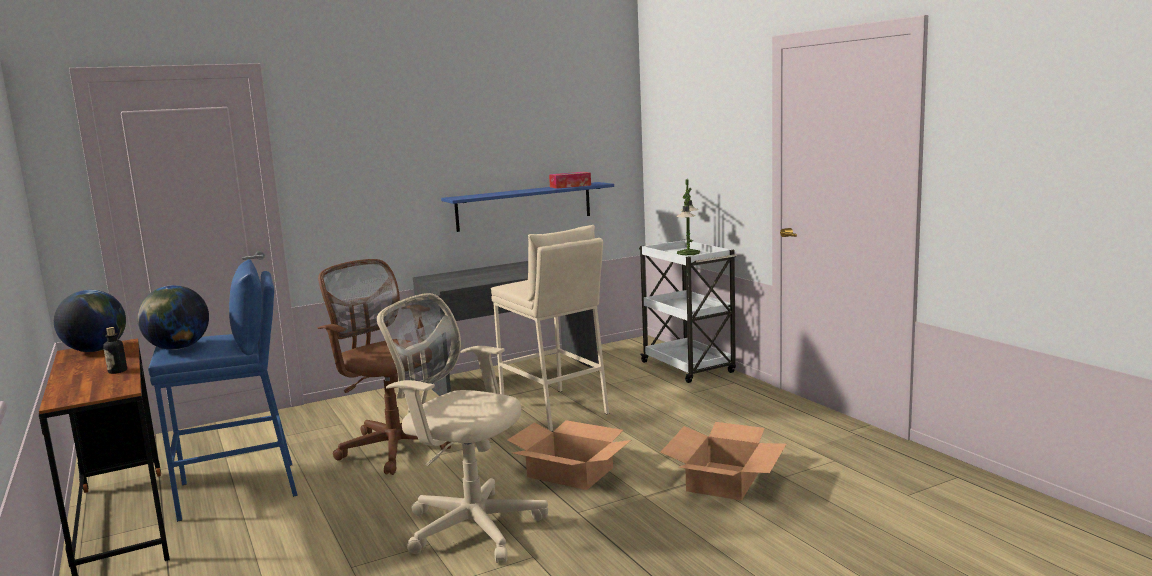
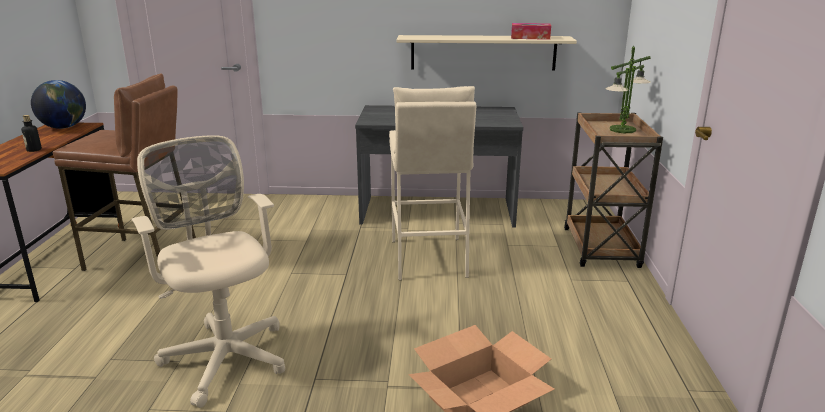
camera: 30 degrees right, 10 degrees up
(178, 348) = (90, 139): globe -> none
(239, 490) = (142, 257): blue stool -> brown stool
(392, 447) = (272, 253): brown office chair -> none
(524, 206) = (483, 52): blue shelf -> beige shelf
(570, 472) = (361, 331): cardboard box -> none
(688, 368) = (601, 249): white cart -> brown cart

